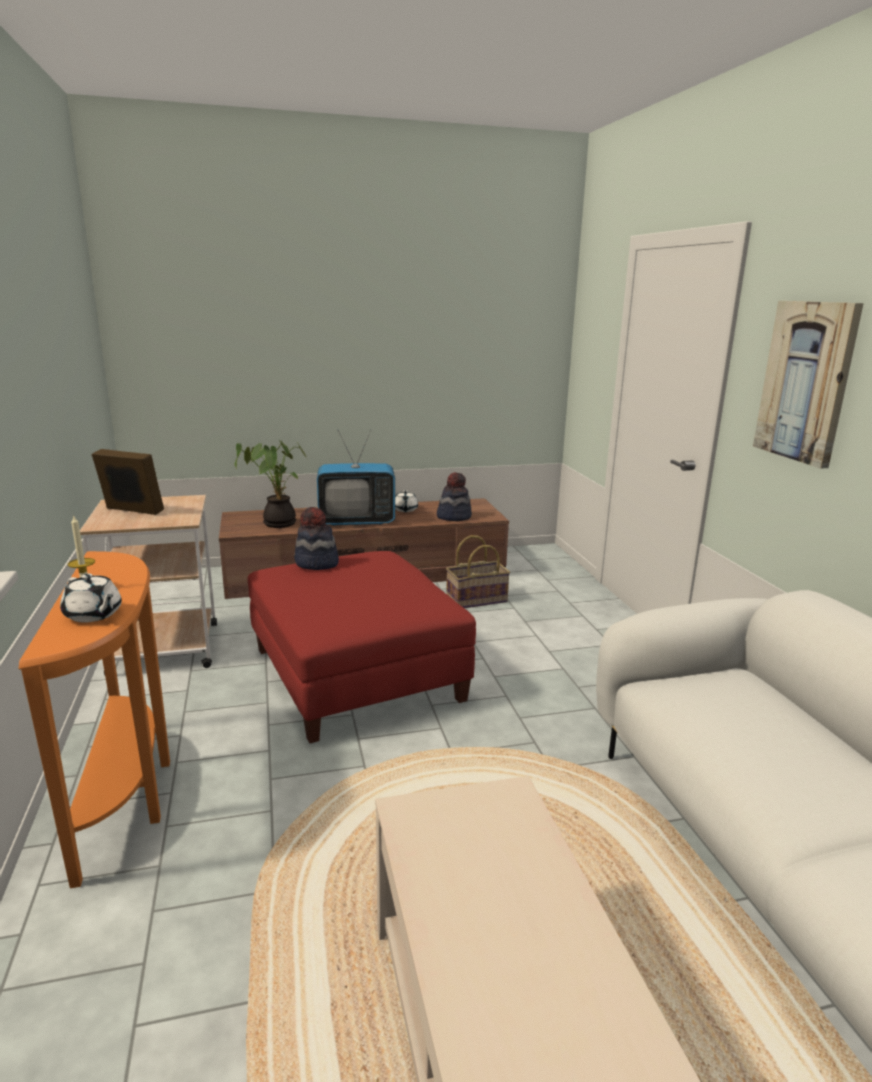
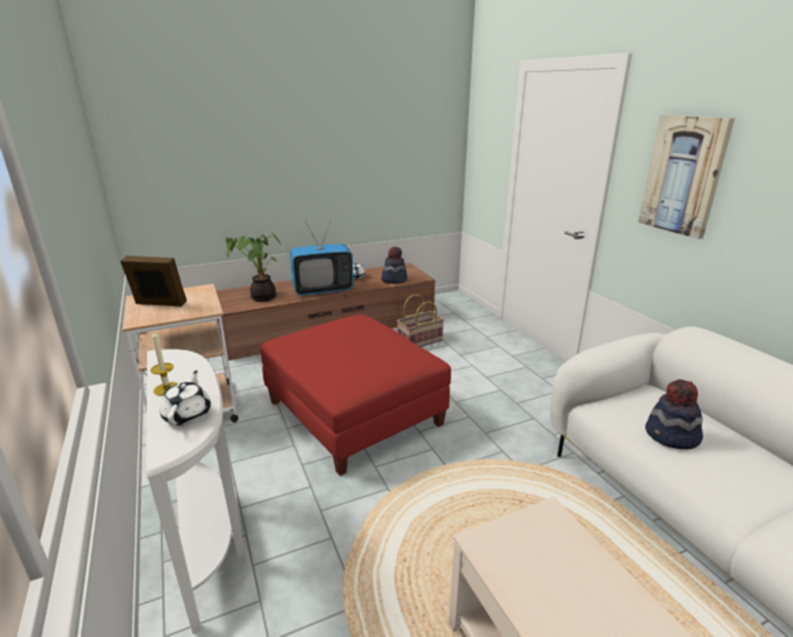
camera: 10 degrees left, 5 degrees up
(93, 615) = (188, 415): white teapot -> white teapot turned 120 degrees counterclockwise
(129, 793) = (212, 541): orange console table -> white console table
(316, 563) = (313, 331): hat -> hat (671, 436)

